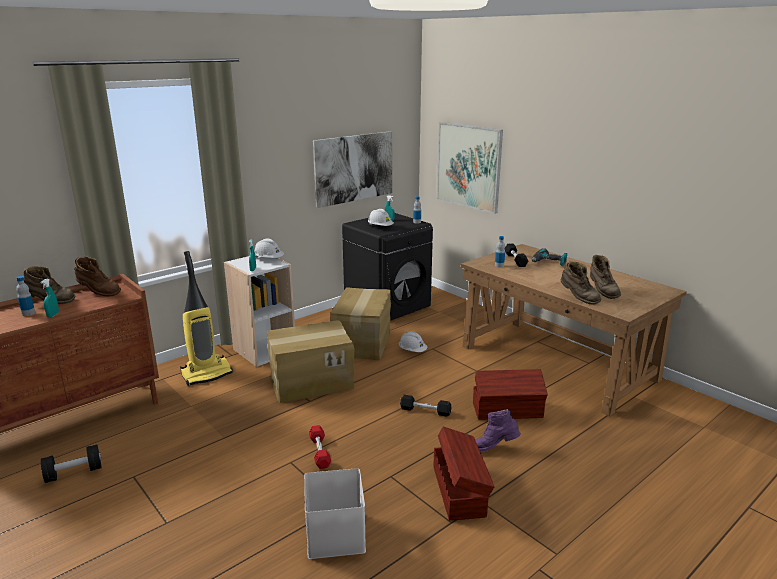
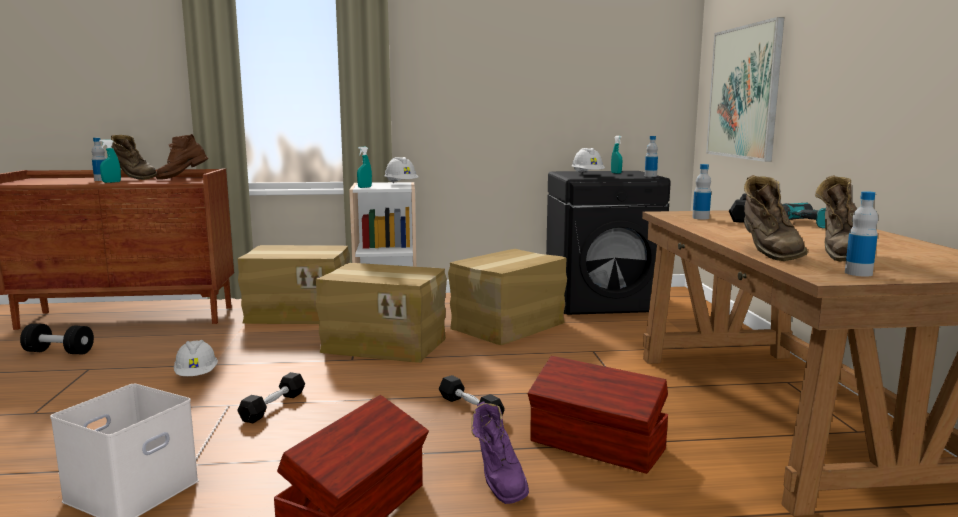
camera: 35 degrees right, 10 degrees down
(98, 293) = (182, 178): brown boot -> brown boot turned 90 degrees clockwise
(207, 374) = (299, 313): vacuum cleaner -> cardboard box
(319, 452) = (273, 406): red dumbbell -> black dumbbell
(354, 168) = (575, 96): picture -> none
(412, 351) = (560, 347): white hard hat -> white hard hat (197, 375)
(494, 448) = (498, 482): purple boot -> purple boot turned 135 degrees counterclockwise
(628, 307) = (858, 273): none -> bottle

